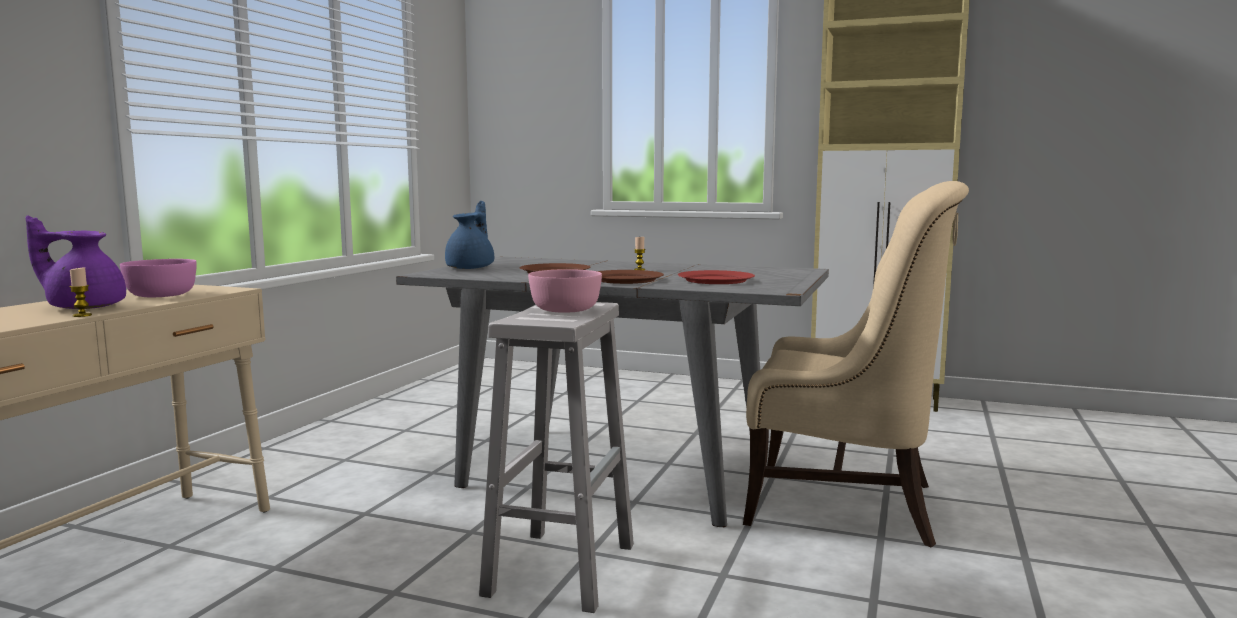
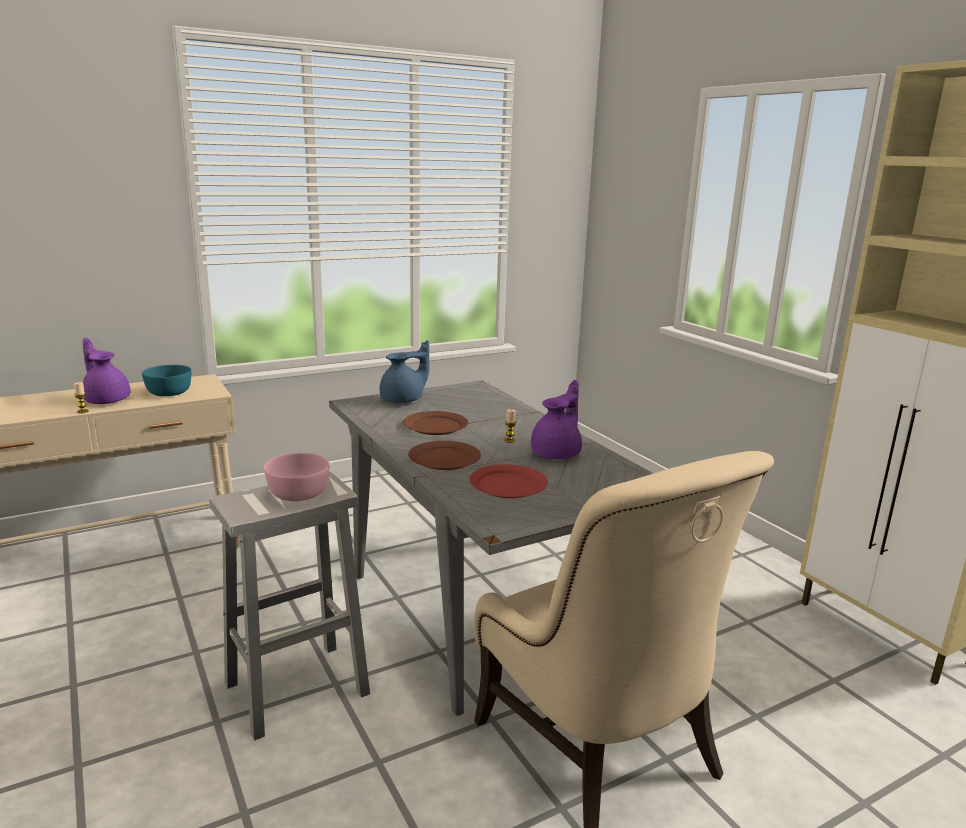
camera: 40 degrees right, 10 degrees up
(160, 295) = (169, 392): pink bowl -> turquoise bowl
(694, 269) = (557, 453): none -> purple teapot

